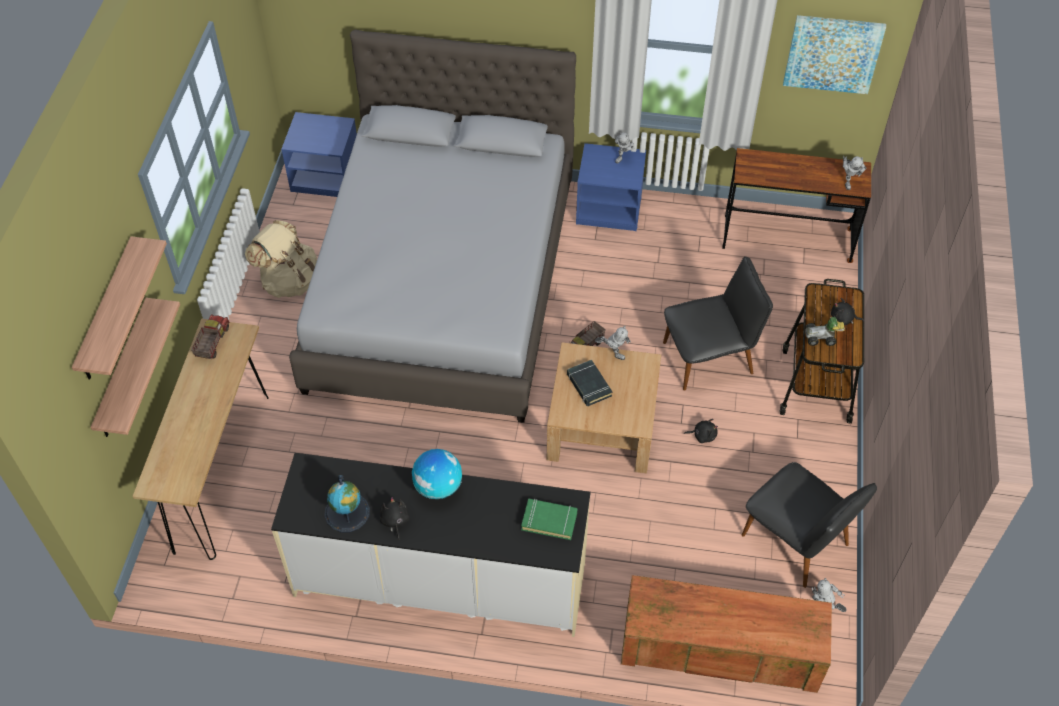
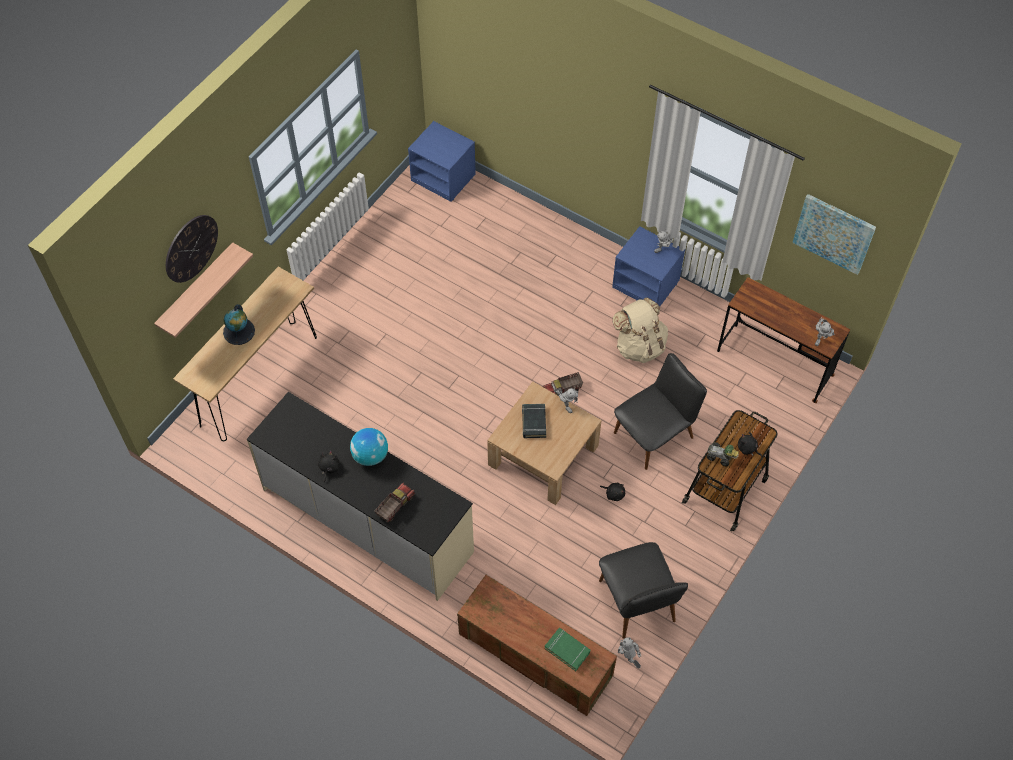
camera: 25 degrees right, 5 degrees up
(107, 312) = (191, 248): shelf -> wall clock
(212, 342) = (276, 287): toy truck -> toy truck (395, 506)
(289, 281) = (375, 253): beige backpack -> beige backpack (639, 346)
(347, 512) = (301, 448): globe -> globe (239, 331)
(443, 283) = (486, 298): grey bed -> none
(549, 521) = (432, 511): green book -> green book (567, 650)
(708, 357) = (653, 435): black chair -> black chair turned 45 degrees counterclockwise

